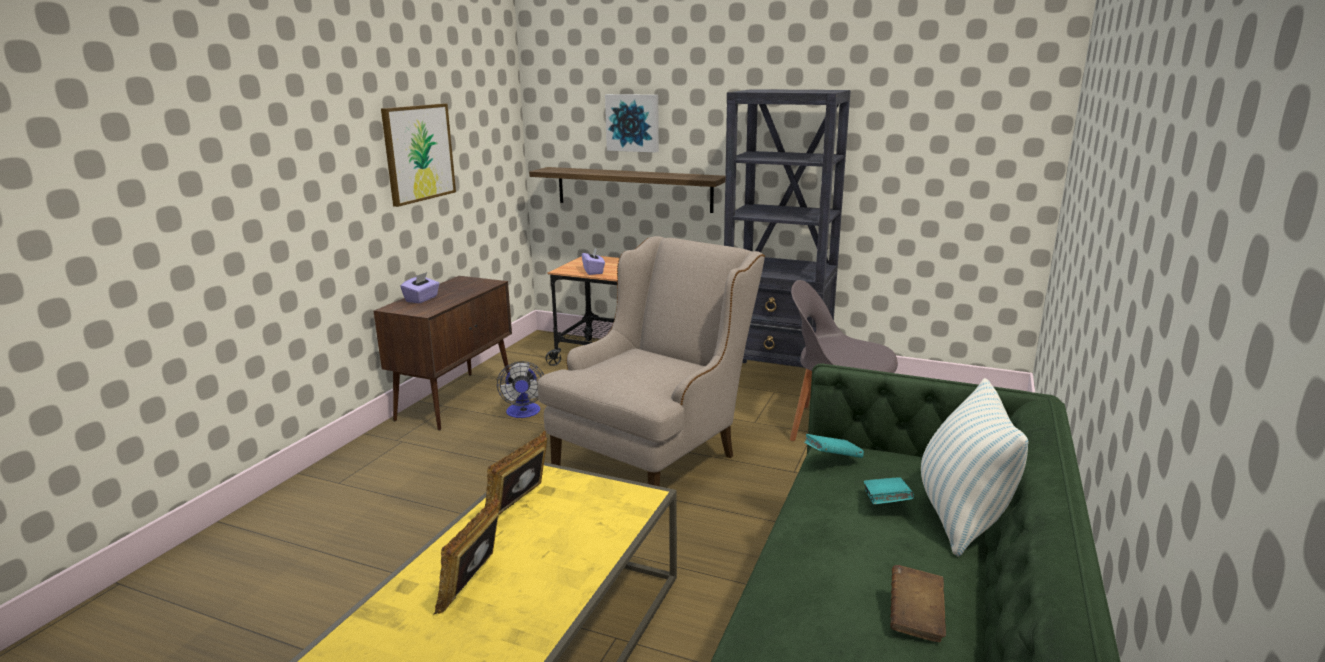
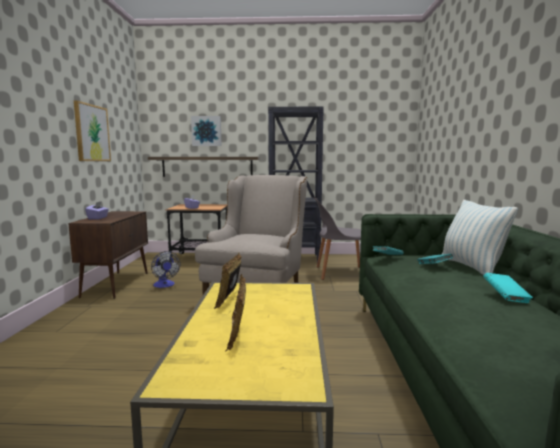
camera: 20 degrees left, 10 degrees down
(915, 618) = (505, 297): brown book -> turquoise book

